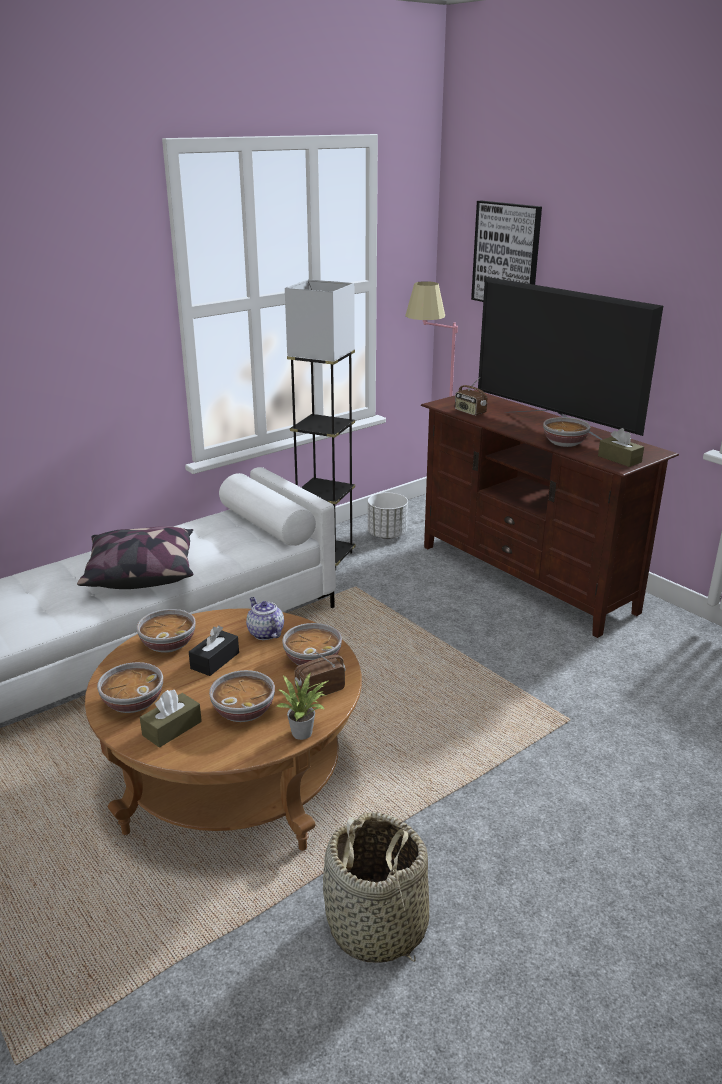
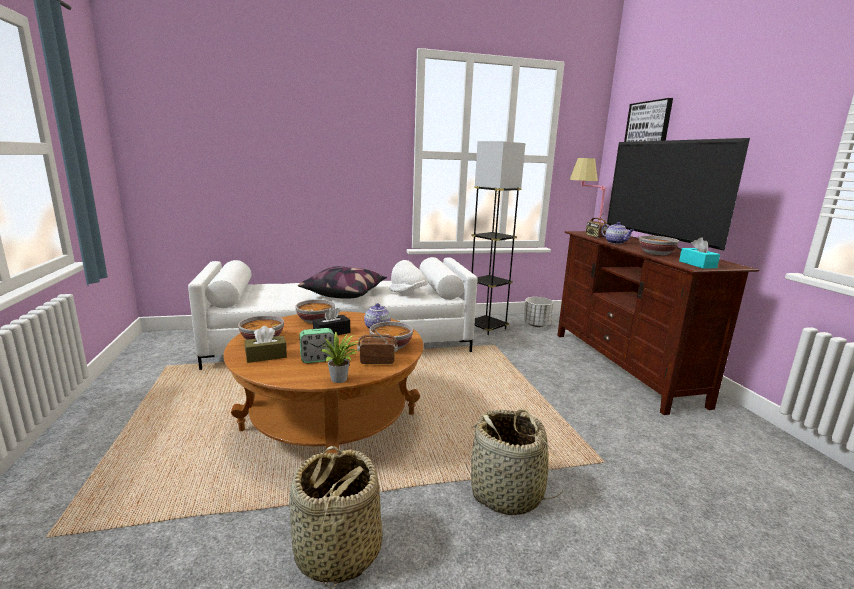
camera: 25 degrees right, 10 degrees down
(234, 547) = (408, 292): none -> white hat
(244, 711) = (317, 359): bowl -> alarm clock
(499, 793) = (507, 493): none -> basket
(504, 424) = (616, 242): none -> teapot
(619, 459) = (697, 264): brown tissue box -> turquoise tissue box

